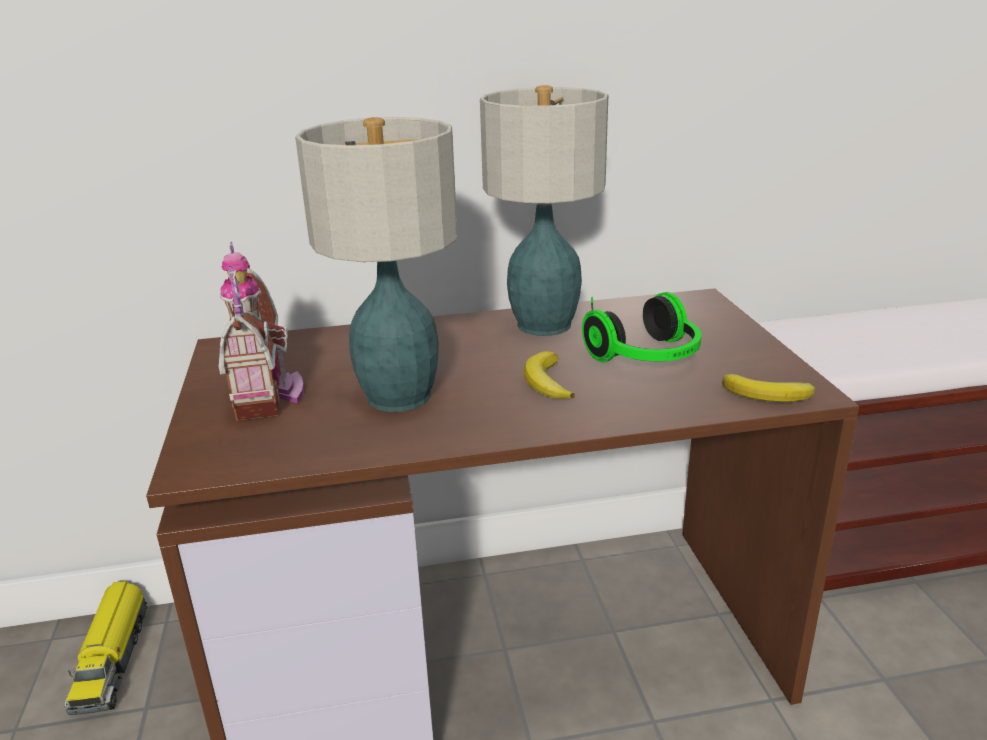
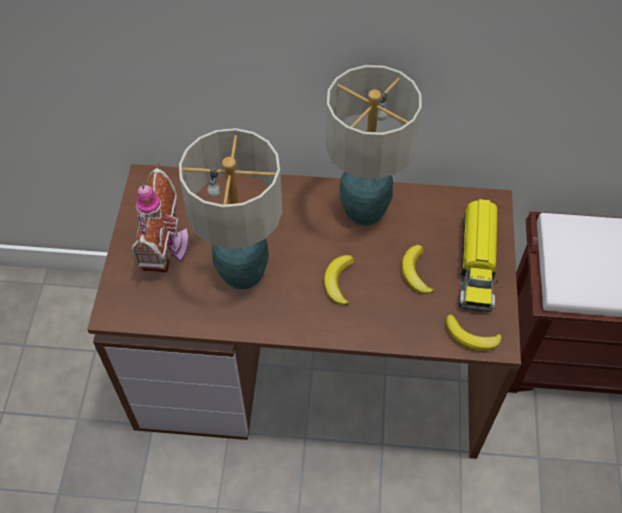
camera: 15 degrees right, 30 degrees up
(112, 658) = (78, 309): toy truck -> toy truck (476, 262)
(648, 358) = (415, 272): headphones -> banana

